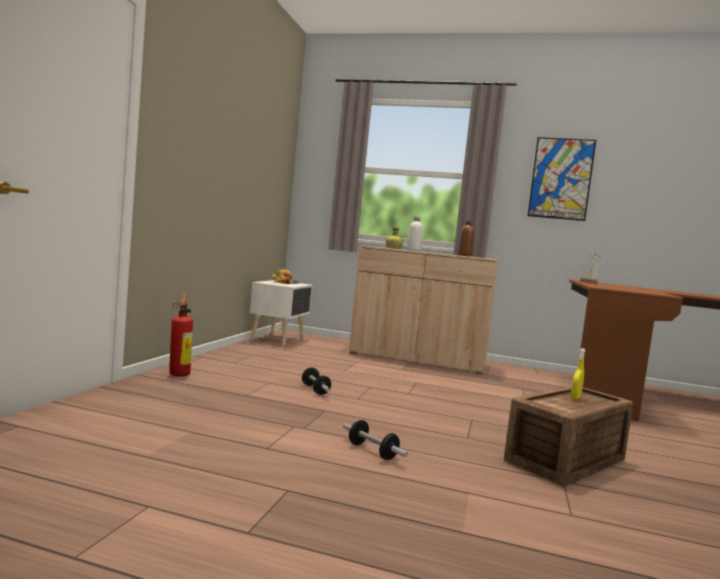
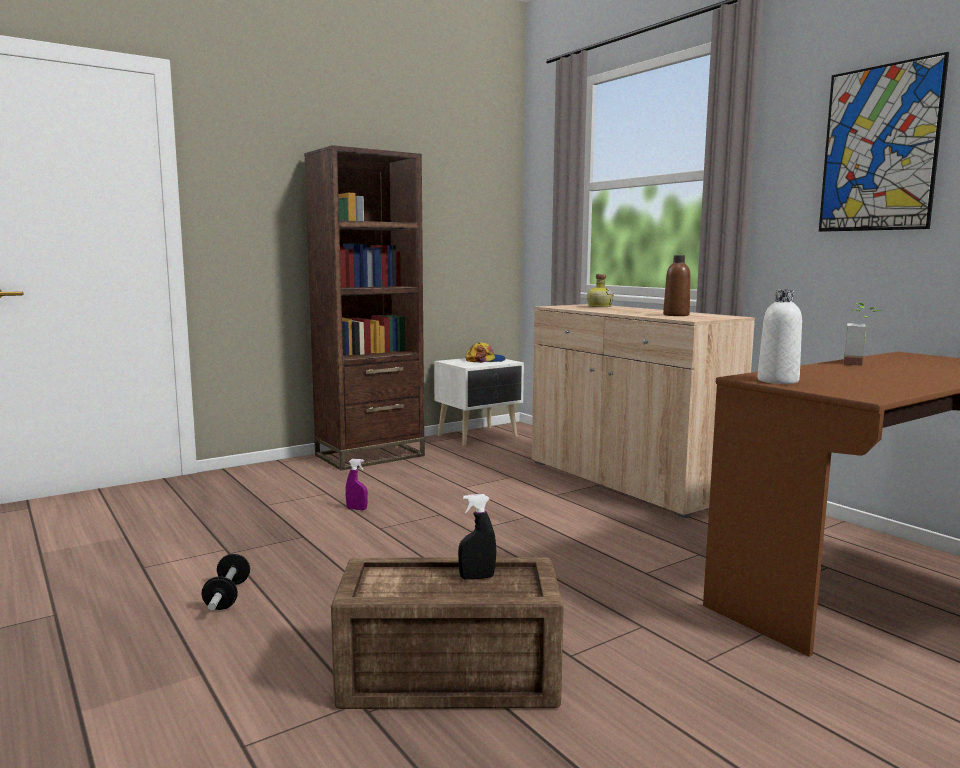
camera: 40 degrees right, 5 degrees up
(180, 374) = (261, 472): fire extinguisher -> none
(235, 356) = (370, 455): none -> brown bookcase
(315, 390) = (356, 509): dumbbell -> purple spray bottle
(413, 250) = (624, 308): white bottle -> white bottle (778, 381)
(575, 398) = (477, 577): yellow spray bottle -> black spray bottle

